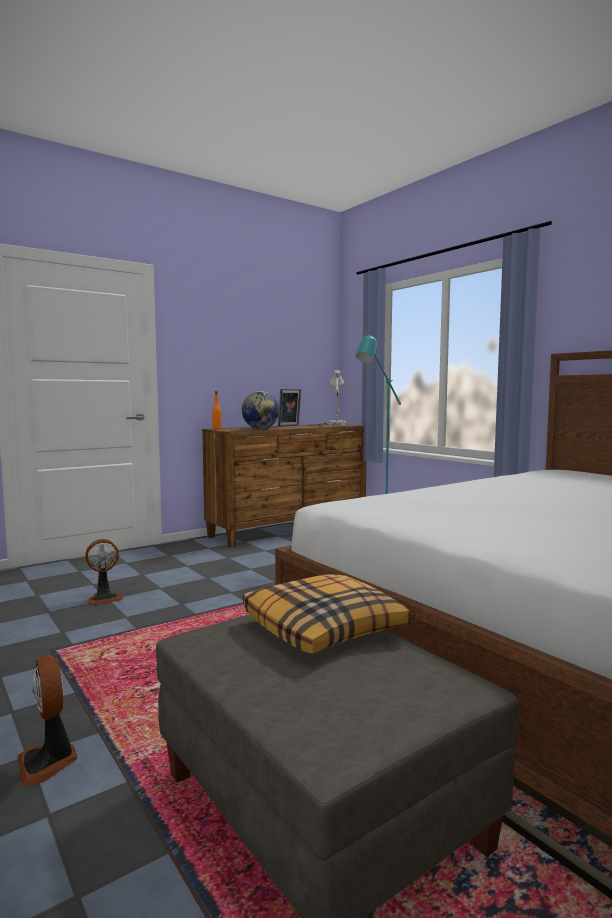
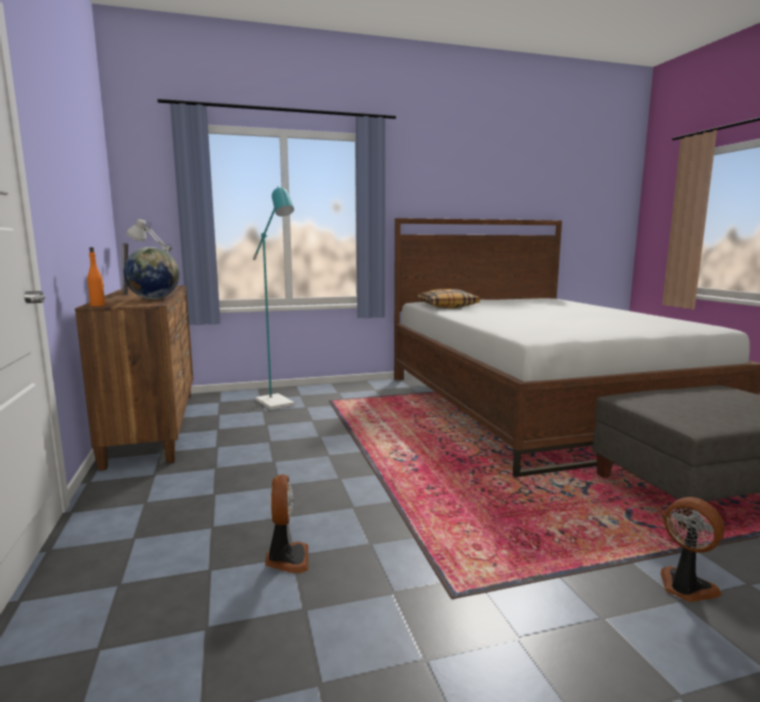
camera: 70 degrees left, 5 degrees up
(48, 762) = (685, 587): fan -> fan turned 120 degrees counterclockwise
(324, 628) = (667, 397): pillow -> pillow (447, 306)

